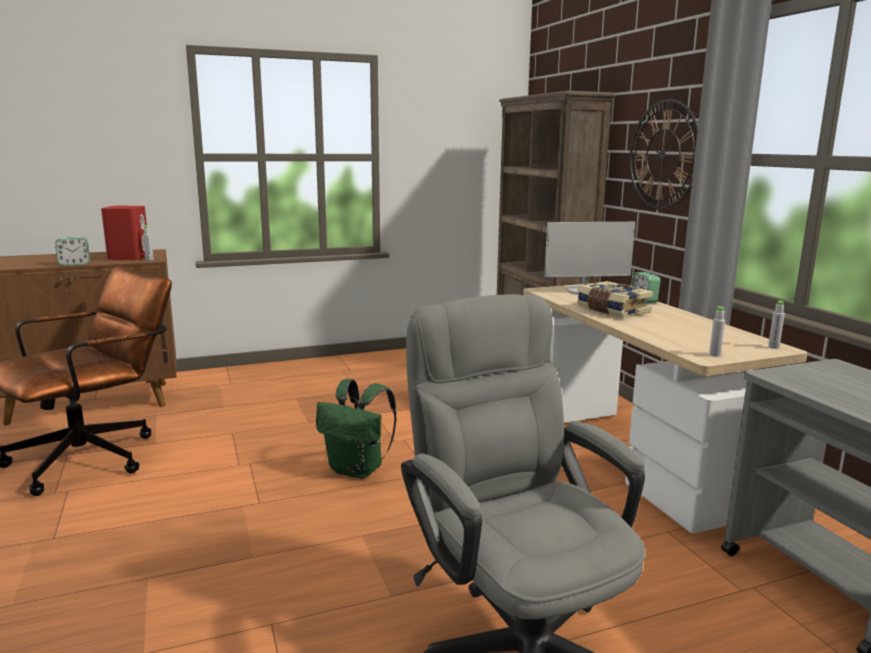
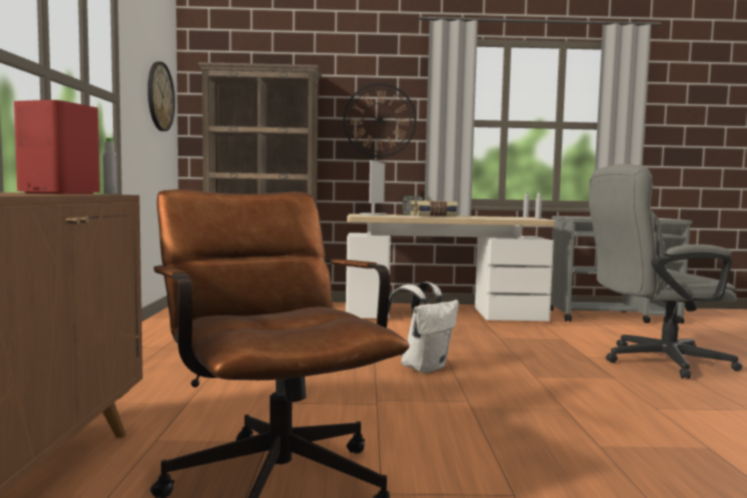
camera: 70 degrees left, 10 degrees down
(74, 264) = (57, 194): alarm clock -> none
(358, 470) = (423, 367): green backpack -> white backpack
(473, 138) = (160, 96): none -> wall clock

